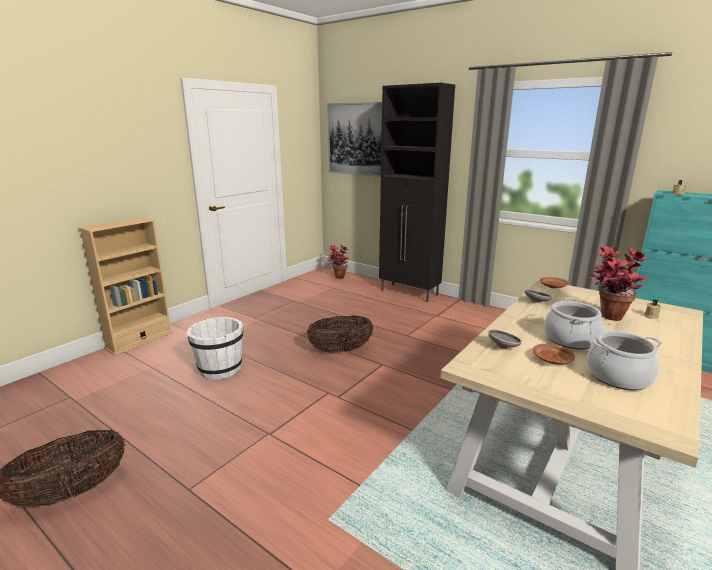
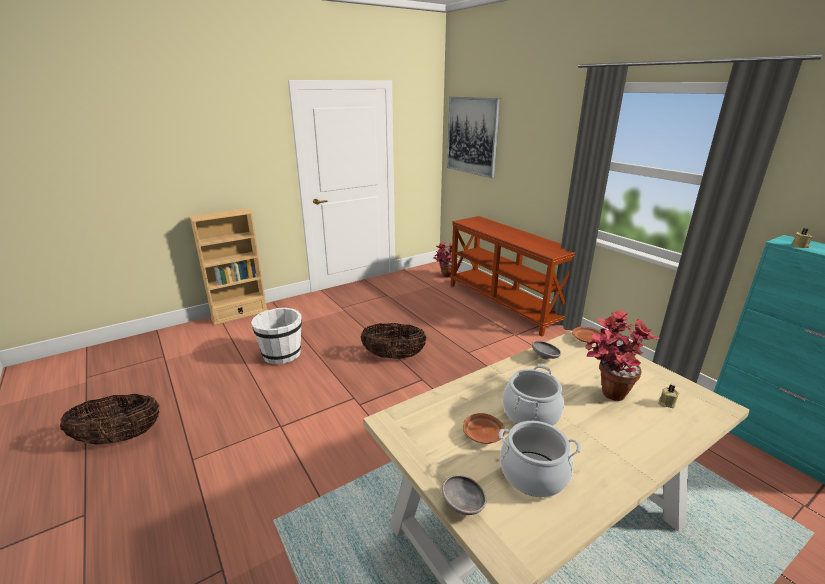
camera: 20 degrees right, 5 degrees up
(409, 293) = (504, 304): black cabinet -> brown console table
(504, 347) = (449, 406): grey bowl -> grey bowl (464, 505)

